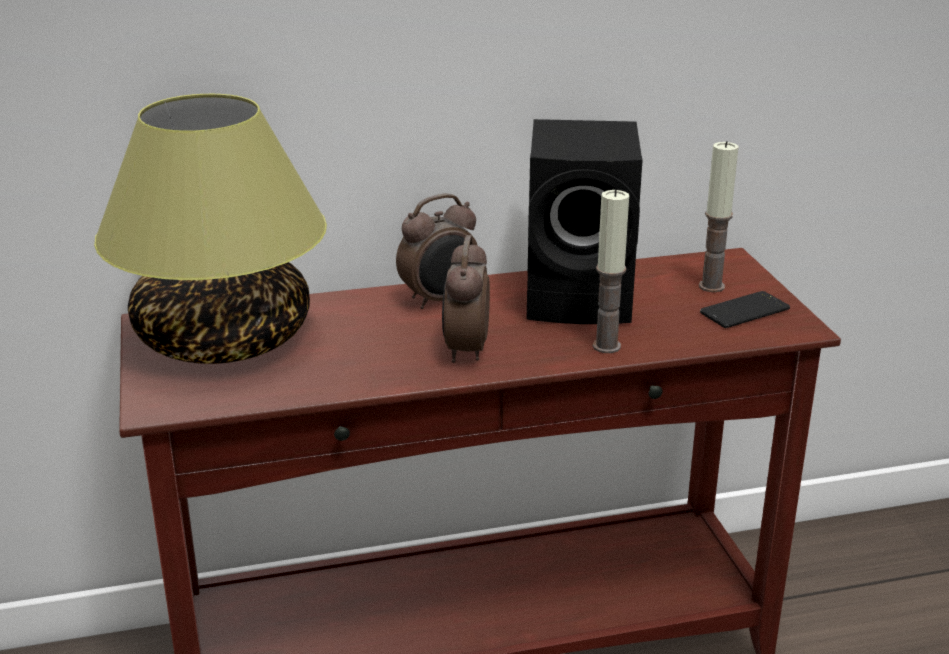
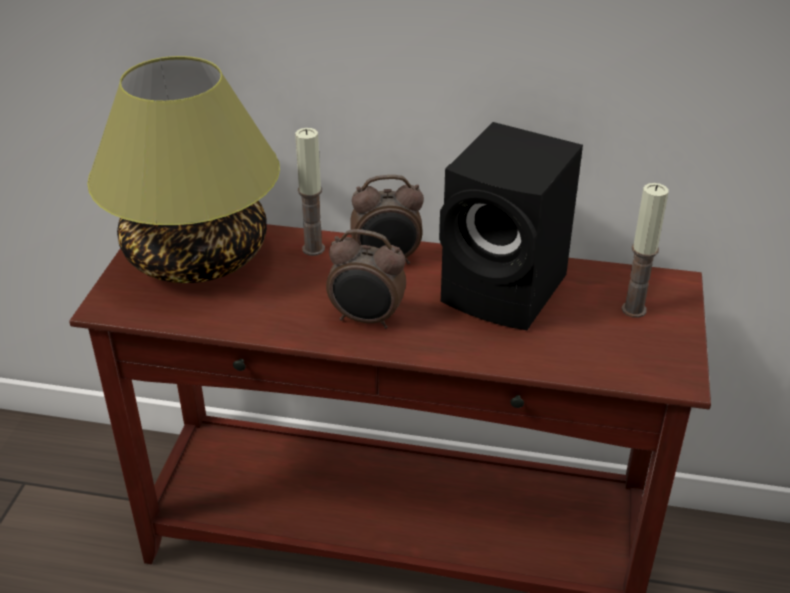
camera: 25 degrees right, 10 degrees up
(465, 350) = (367, 319): alarm clock -> alarm clock turned 105 degrees counterclockwise
(606, 346) = (486, 349): candle -> candle (313, 249)
(745, 311) = (642, 346): phone -> none

